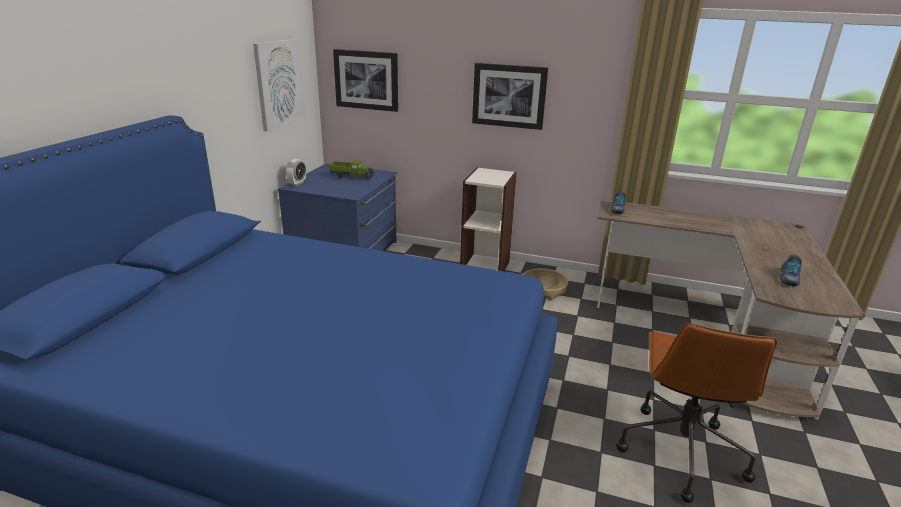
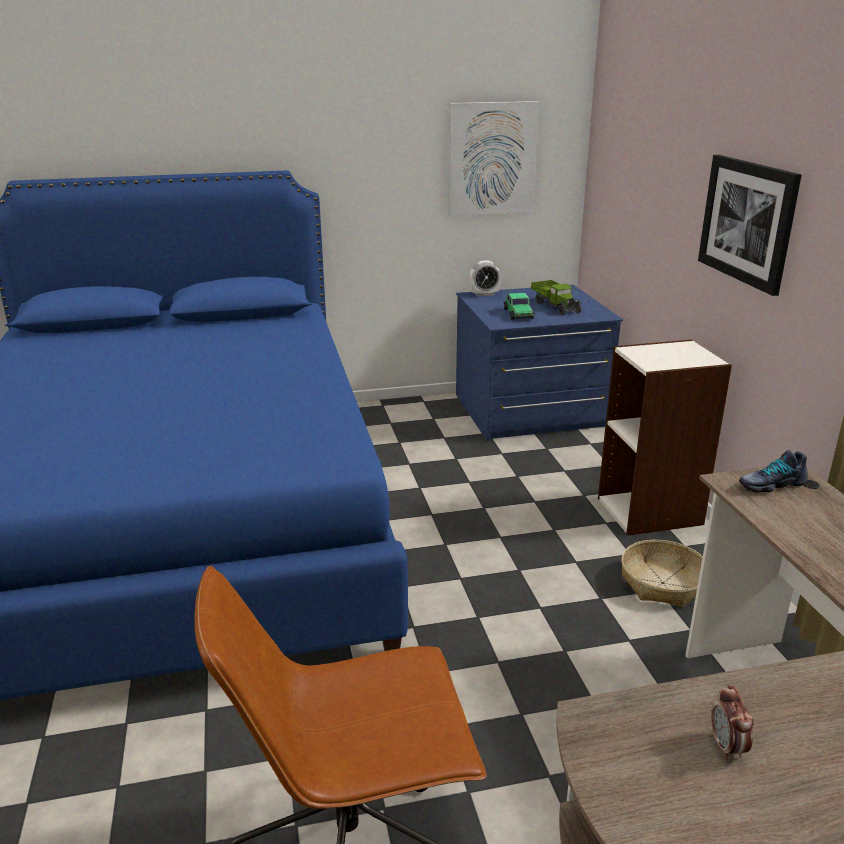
camera: 60 degrees right, 0 degrees up
(347, 187) = (518, 314): none -> toy car
(366, 80) = (619, 169): picture -> none
(788, 278) = (727, 747): shoe -> alarm clock

